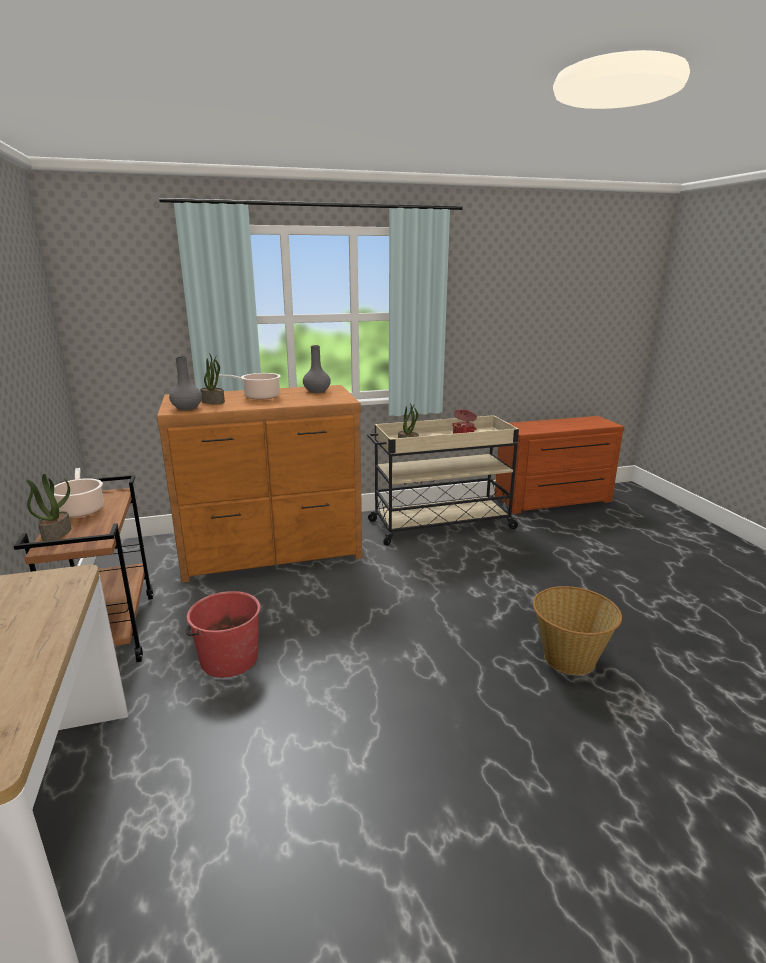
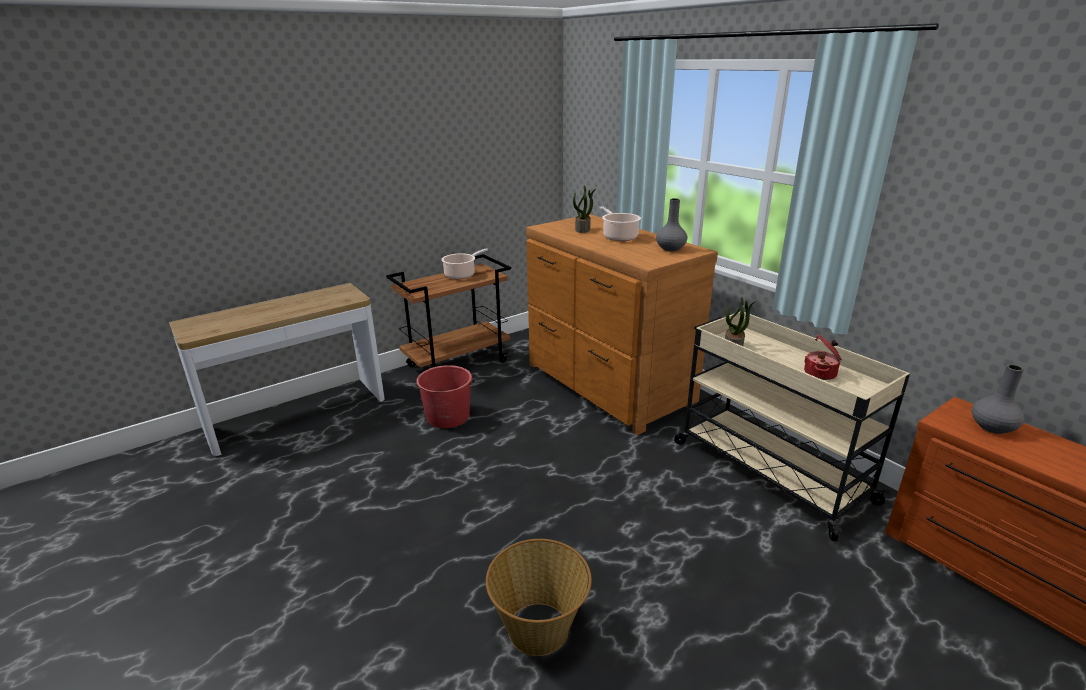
camera: 70 degrees right, 5 degrees up
(56, 533) = (424, 280): potted plant -> none
(186, 408) = (555, 228): grey vase -> grey vase (991, 427)

